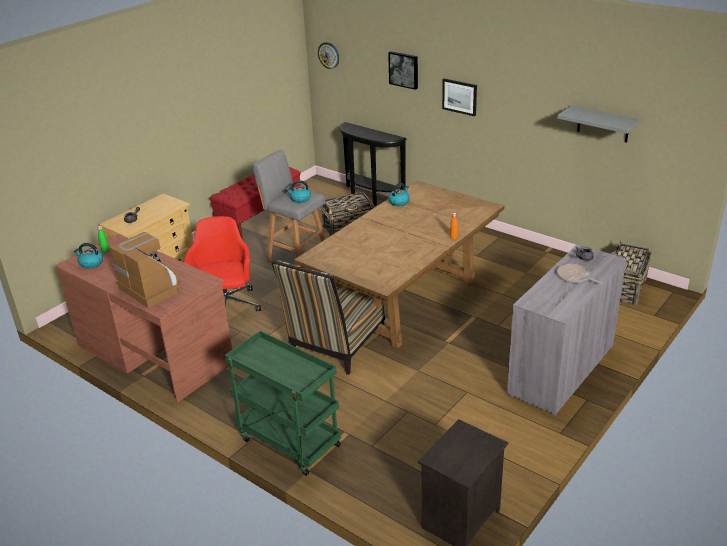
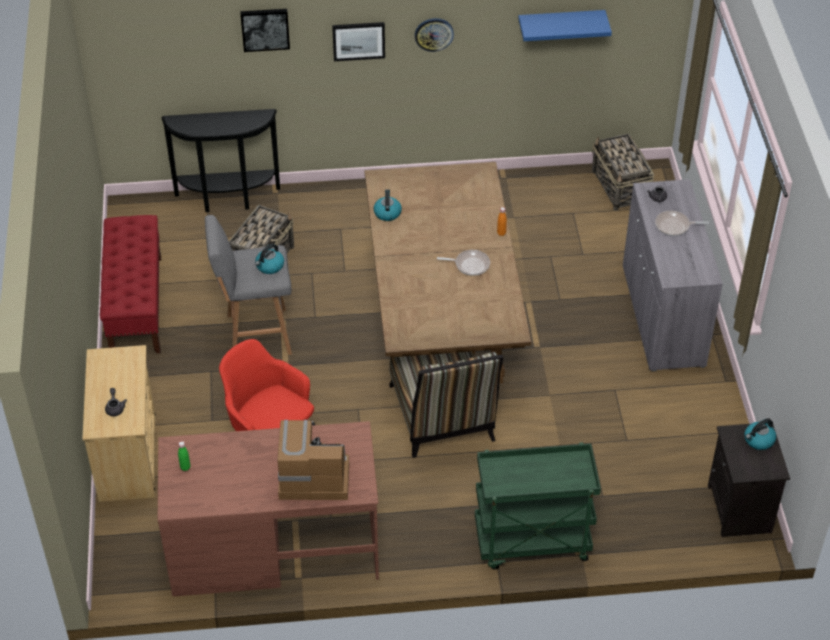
camera: 45 degrees left, 15 degrees up
(91, 263) = (196, 492): kettle -> kettle (758, 440)
(329, 55) = (125, 38): wall clock -> wall clock (434, 34)
(409, 243) = (470, 265): none -> frying pan
(603, 124) = (561, 24): grey shelf -> blue shelf

